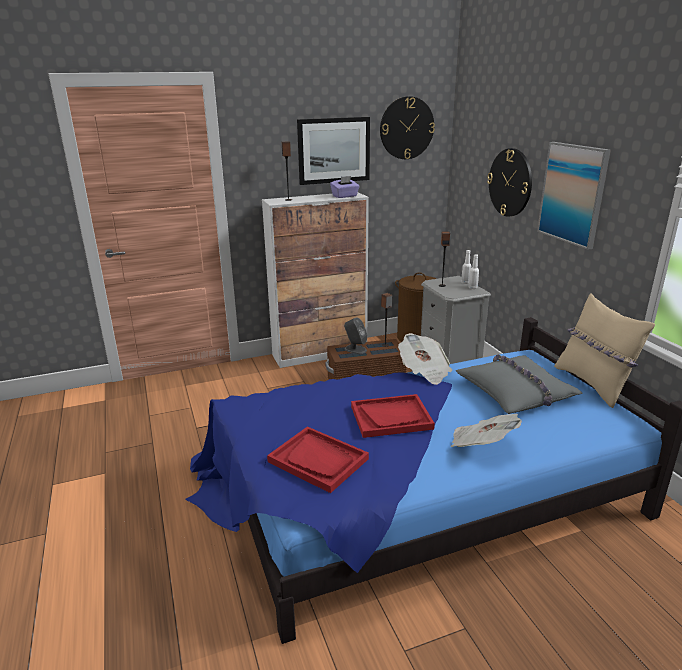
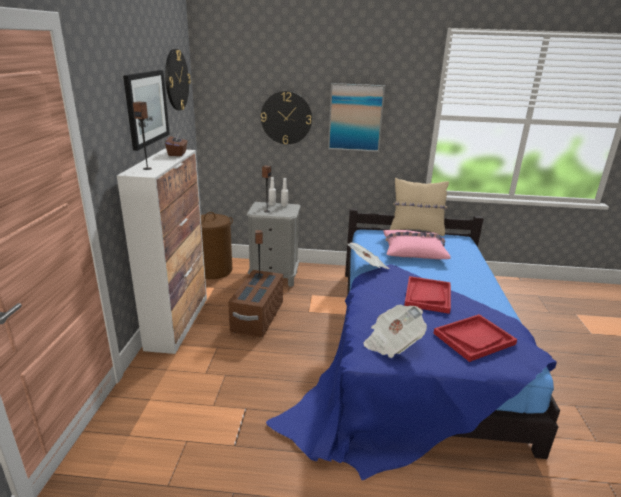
camera: 65 degrees left, 0 degrees up
(345, 196) = (177, 153): purple tissue box -> brown tissue box
(355, 349) = (251, 291): grey speaker -> none
(481, 445) = (468, 280): newspaper -> newspaper (392, 343)
(516, 392) = (413, 251): grey pillow -> pink pillow

